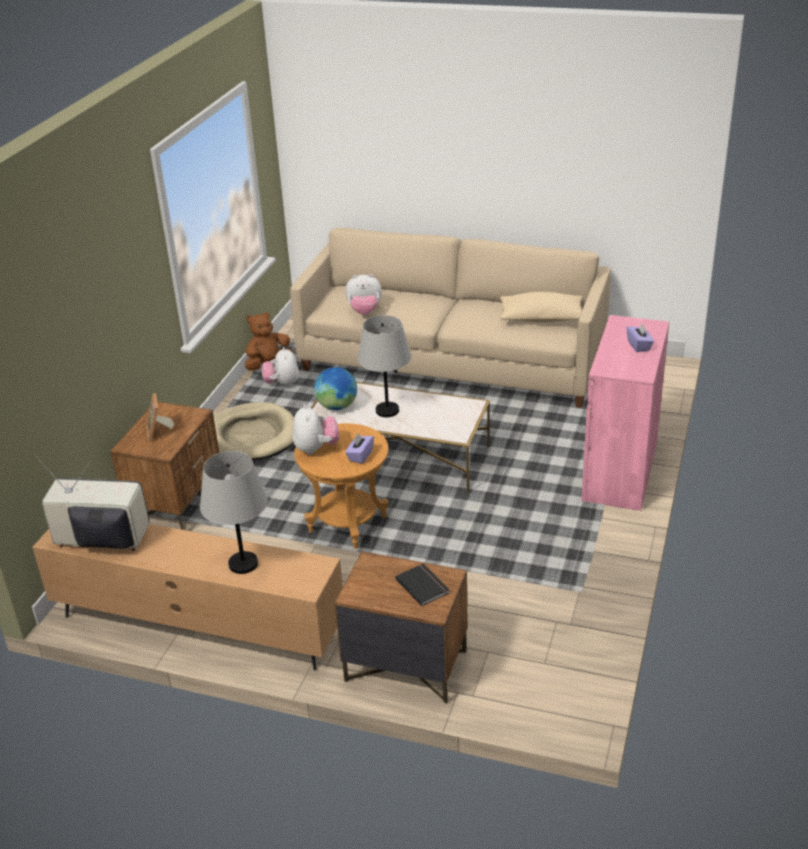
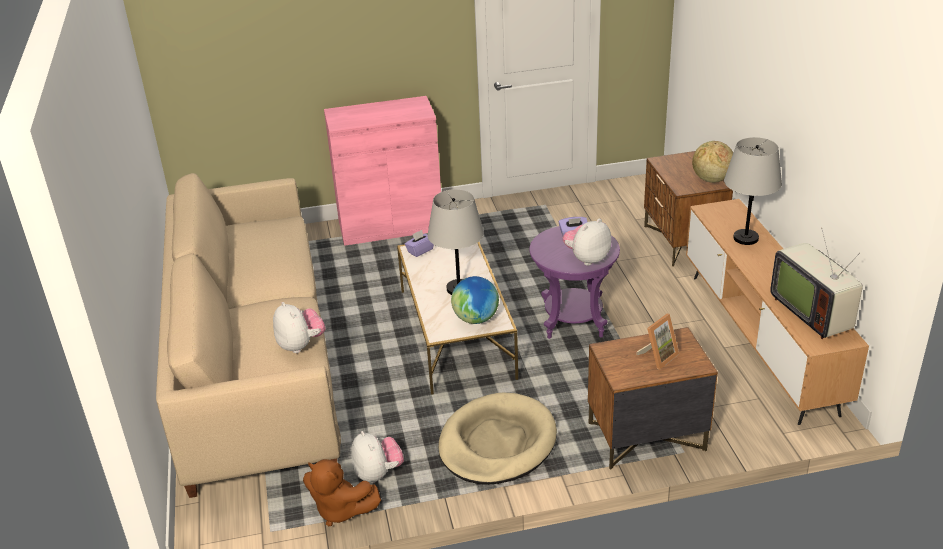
camera: 120 degrees left, 0 degrees up
(282, 384) = (378, 473): plush toy -> plush toy turned 75 degrees counterclockwise
(348, 524) = (573, 322): brown side table -> purple side table
(367, 594) = (711, 180): none -> globe
(423, 585) = (679, 165): black book -> none
(541, 318) = (254, 236): beige pillow -> none
(639, 346) = (375, 110): purple tissue box -> purple tissue box (420, 250)

